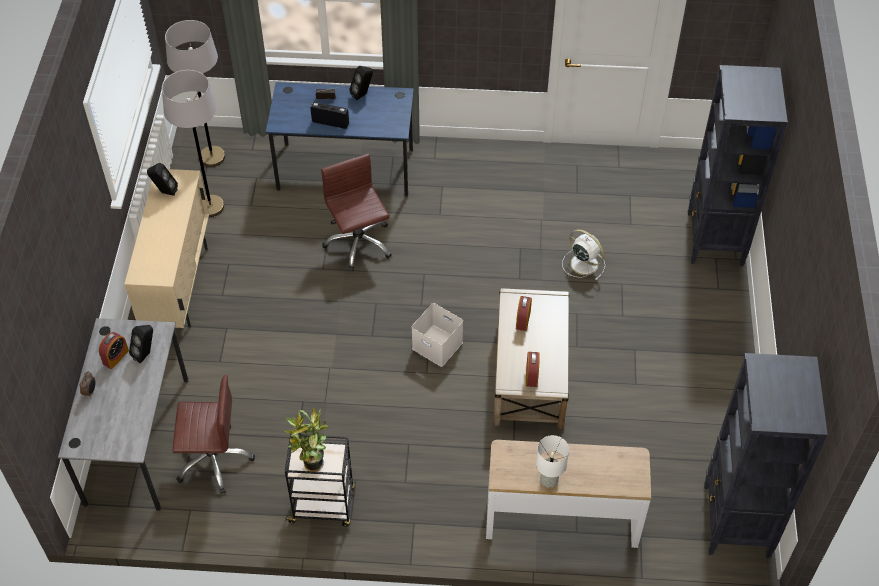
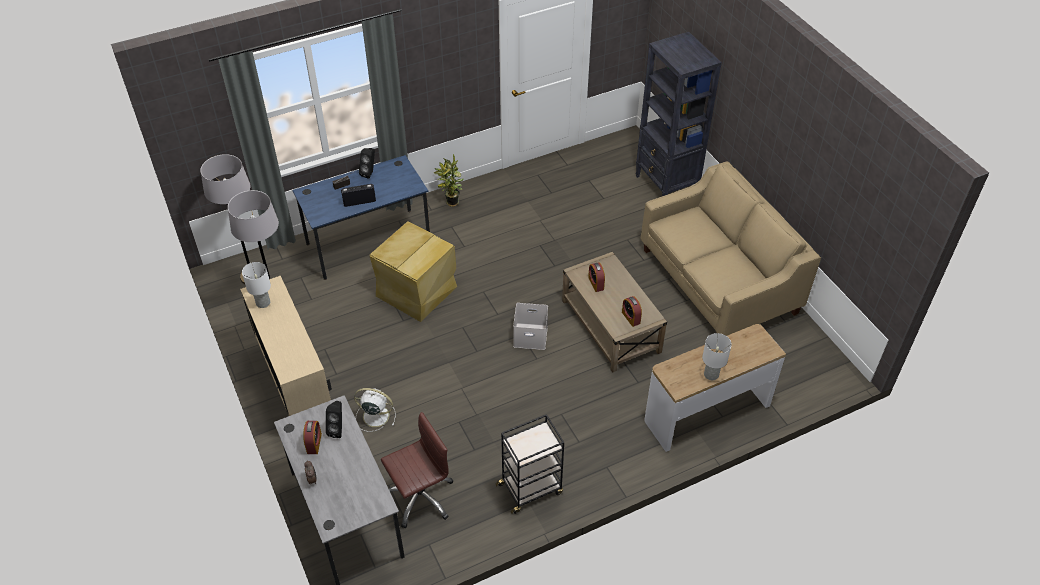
camera: 30 degrees left, 5 degrees down
(165, 192) = (262, 302): black speaker -> white table lamp
(311, 464) = (530, 449): potted plant -> potted plant (451, 203)
(358, 243) = (418, 291): brown office chair -> beige storage box
(583, 263) = (591, 237): white fan -> white fan (374, 416)
(689, 379) = (718, 281): none -> beige sofa
(736, 522) = (817, 358): black bookcase -> none

